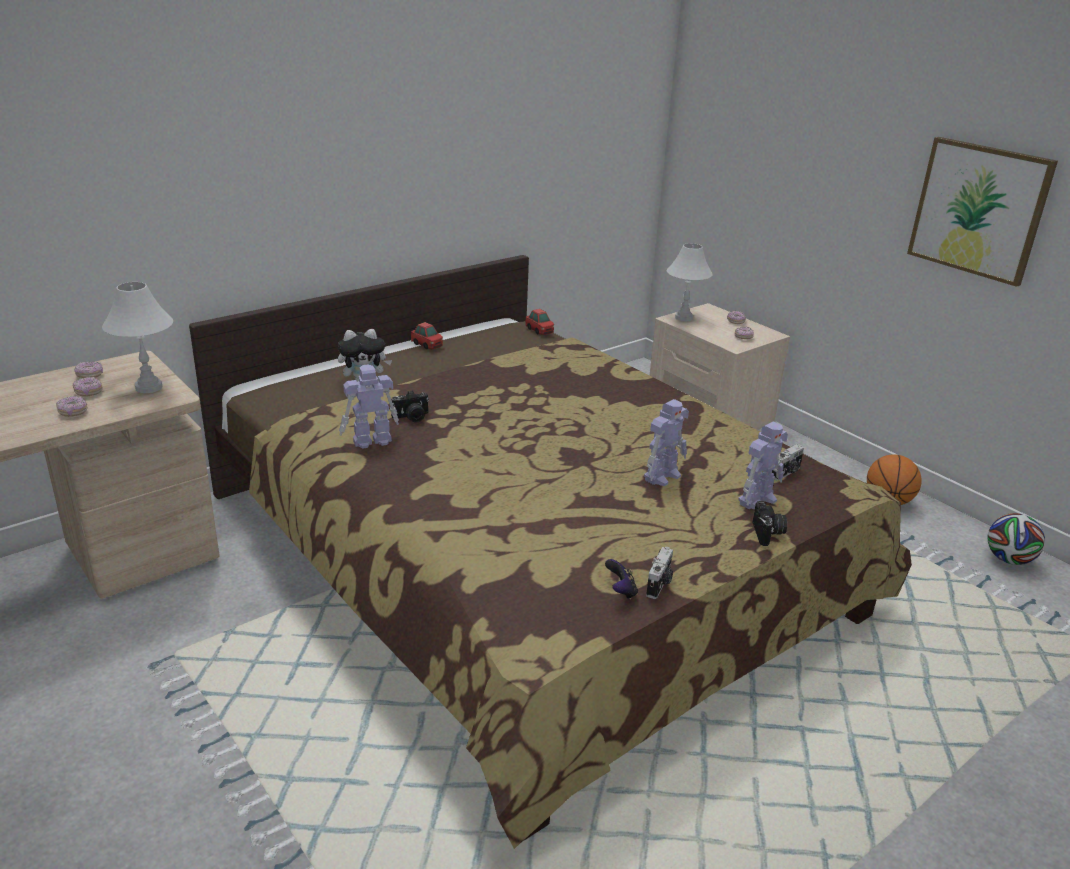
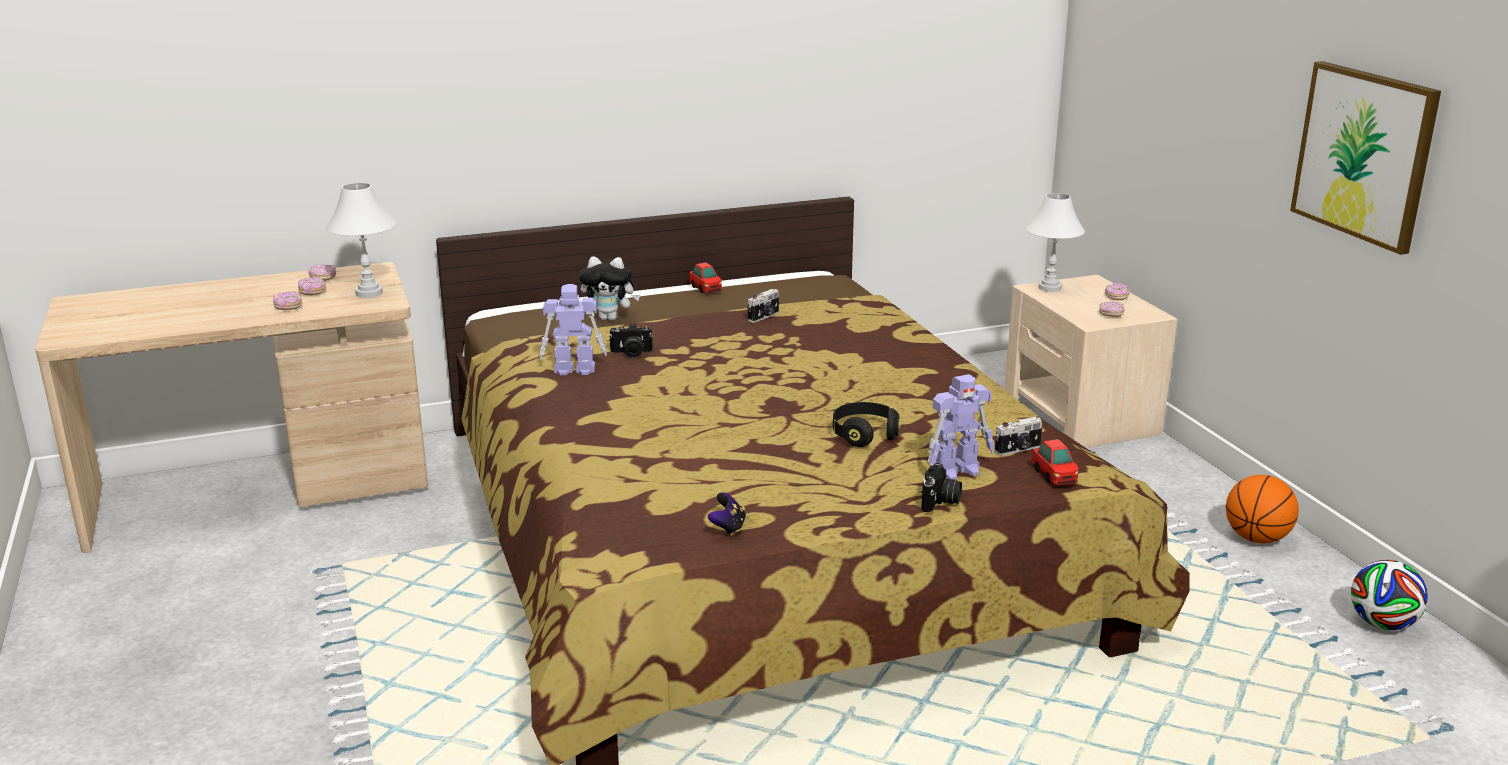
camera: 20 degrees right, 5 degrees down
(539, 330) = (847, 285): toy car -> toy car (1054, 476)
(659, 584) = (774, 528): camera -> camera (764, 317)
(663, 476) = (864, 435): toy robot -> black headphones

